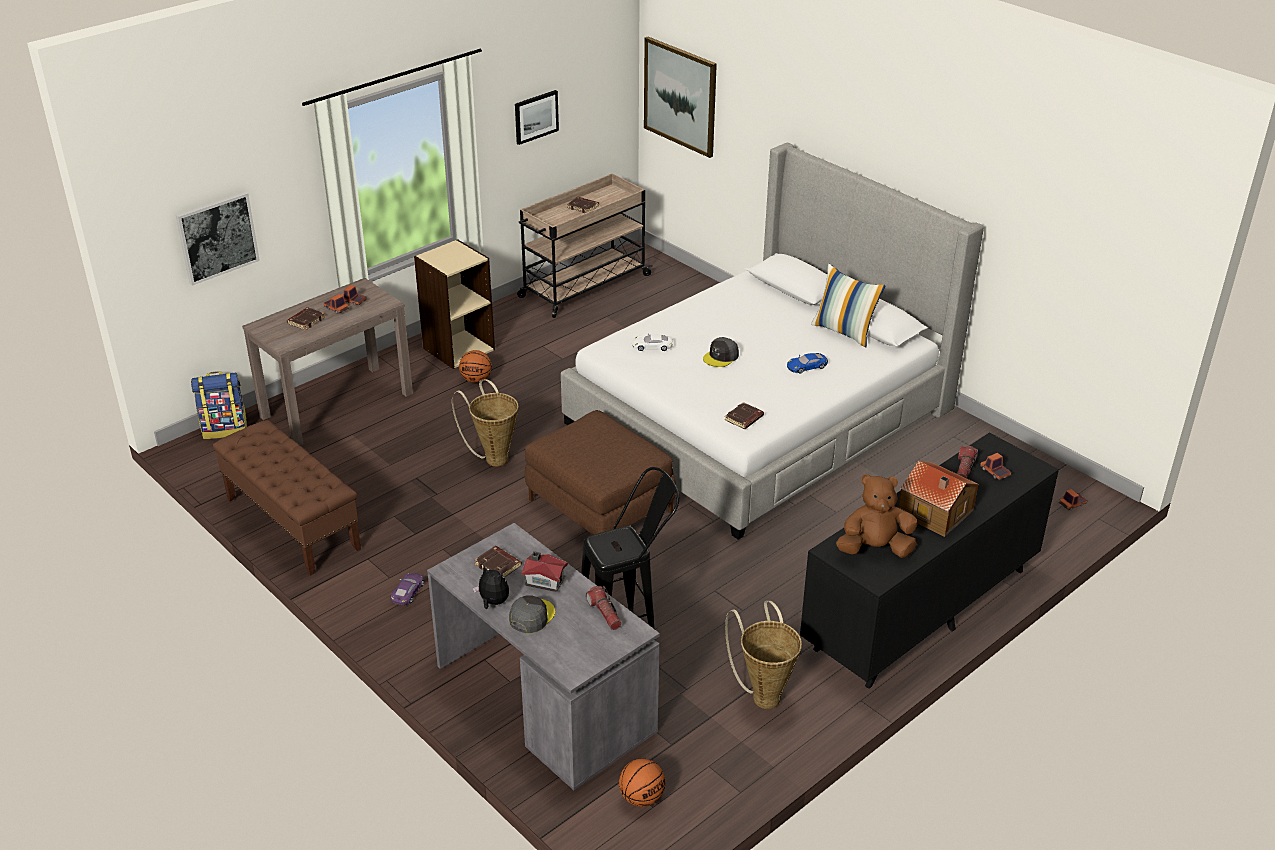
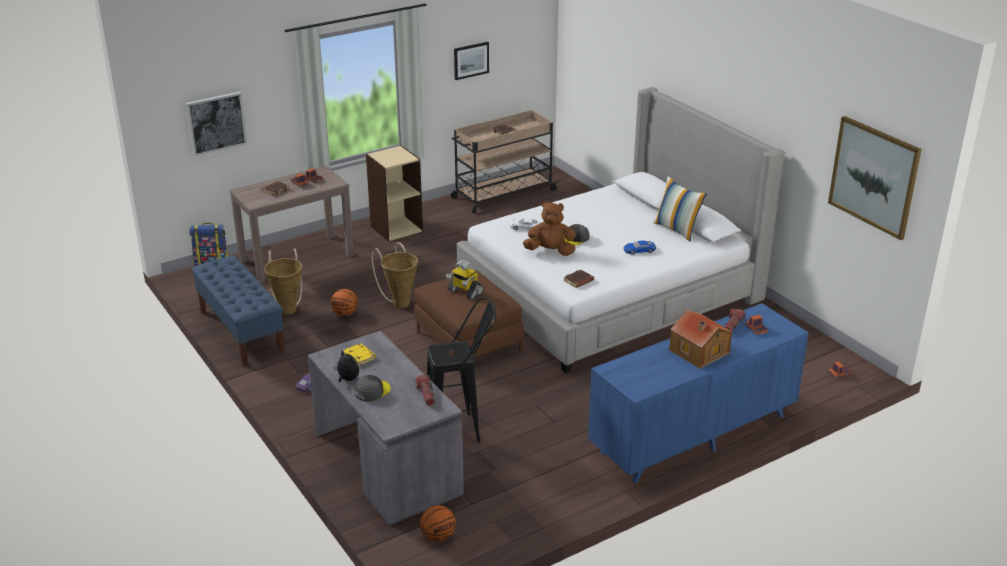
camera: 10 degrees right, 5 degrees down
(292, 523) = (241, 332): brown bench -> blue bench
(476, 380) = (403, 250): basketball -> basketball (345, 313)
(499, 565) = (360, 357): brown book -> yellow book
(544, 580) = (389, 369): toy house -> none
(594, 445) = (464, 292): none -> toy robot
(680, 96) = (584, 52): picture -> picture (874, 176)
(763, 694) = (551, 478): basket -> basket (288, 308)
(874, 549) = (642, 372): brown plush toy -> brown plush toy (550, 251)
(921, 609) = (693, 434): black dresser -> blue dresser

